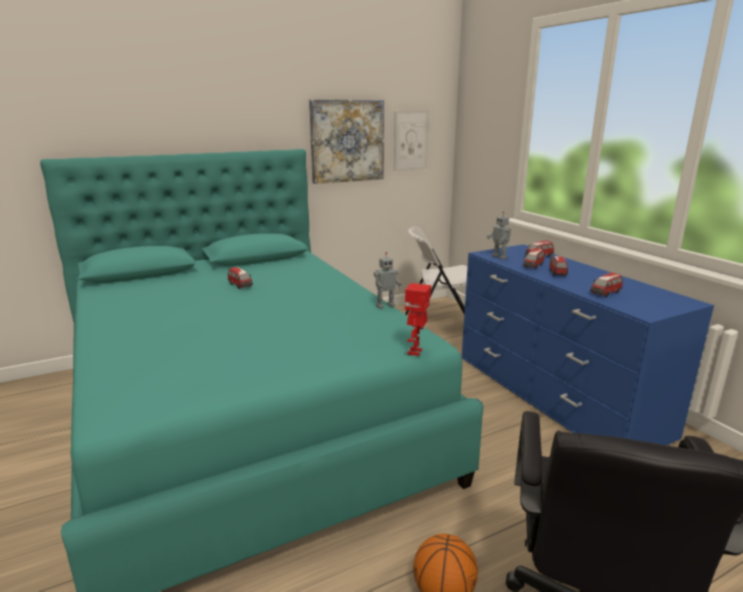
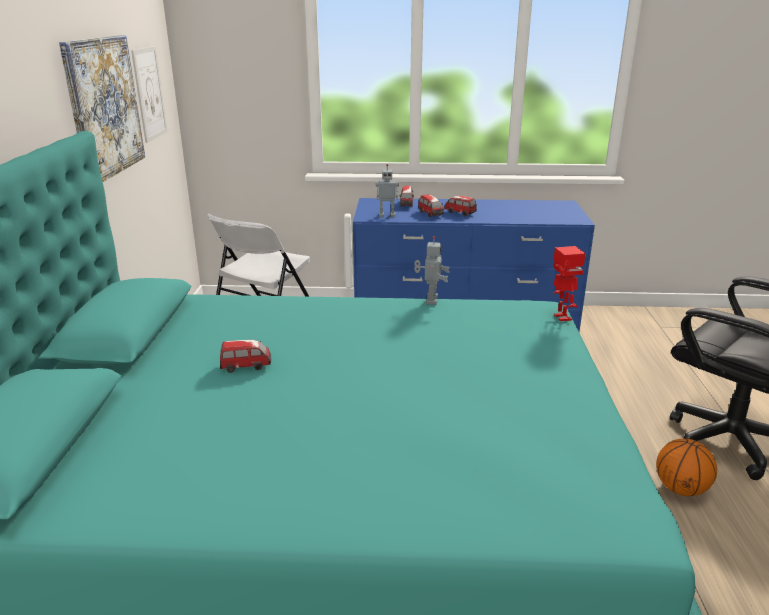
camera: 60 degrees left, 5 degrees up
(415, 352) = (561, 317): toy robot -> toy robot turned 150 degrees counterclockwise
(605, 293) = (525, 216): toy car -> none

